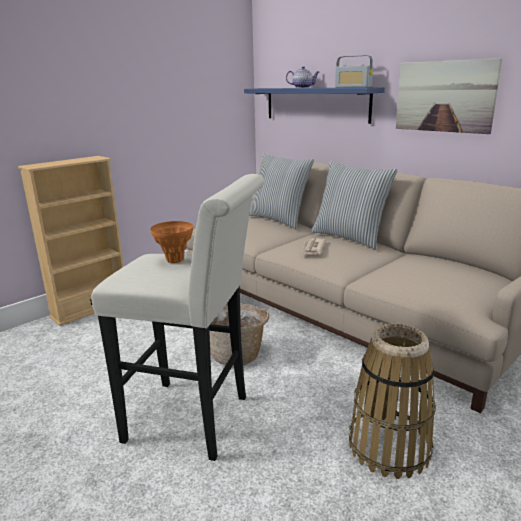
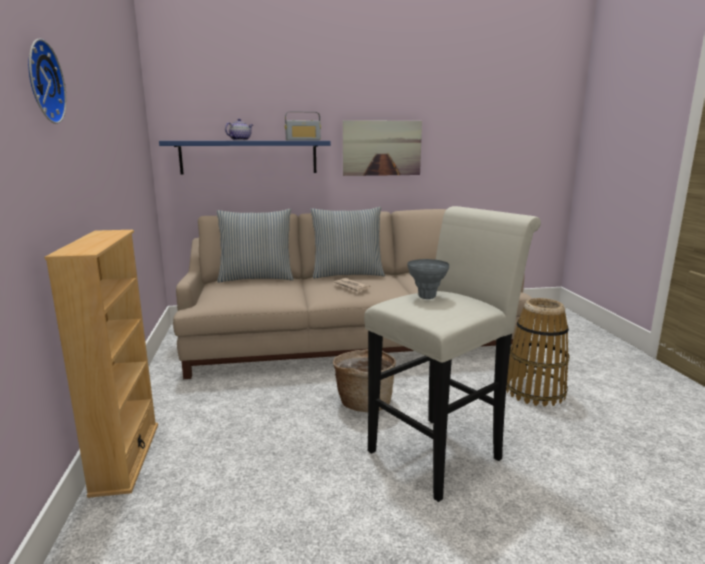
camera: 55 degrees left, 5 degrees down
(47, 57) = (41, 82): none -> wall clock
(175, 260) = (426, 297): orange vase -> grey vase

